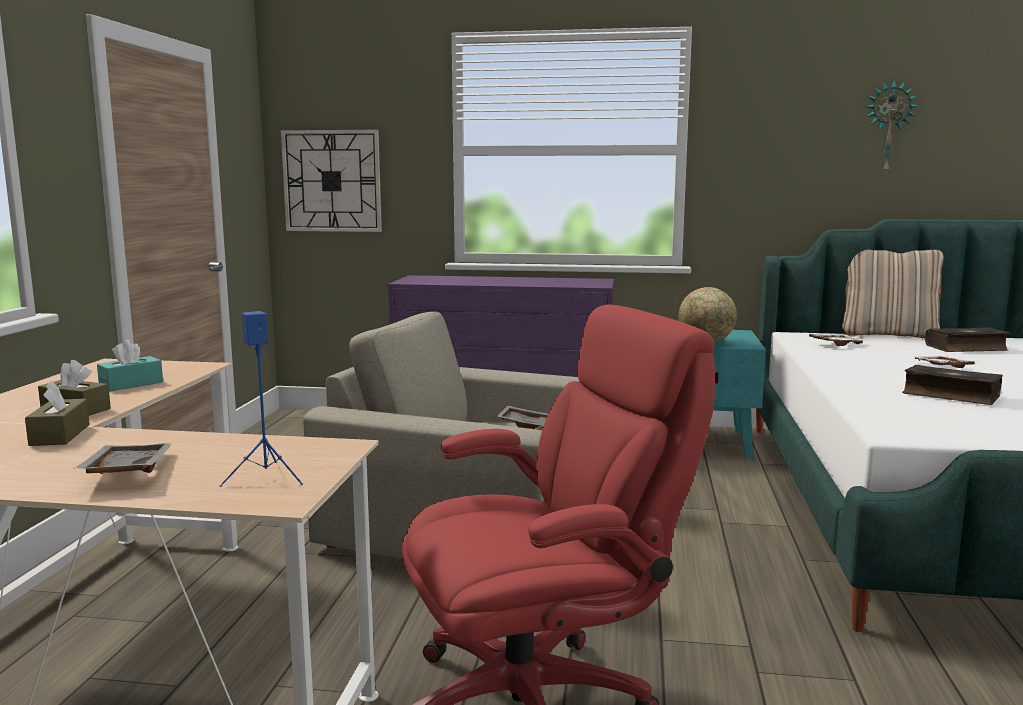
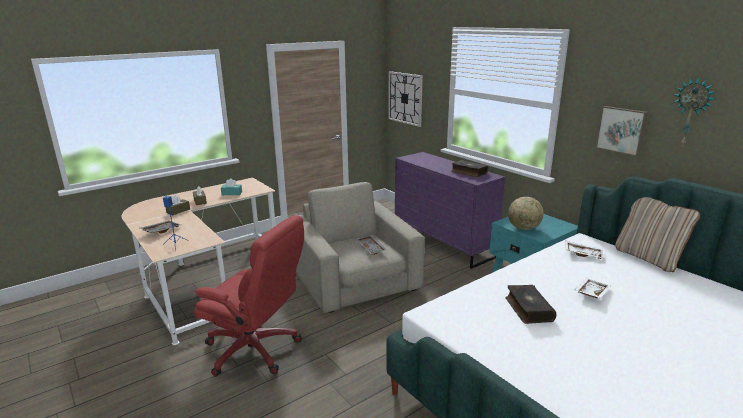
camera: 45 degrees right, 10 degrees up
(795, 168) = (621, 130): none -> picture
(966, 348) = (666, 287): book -> book (468, 173)

